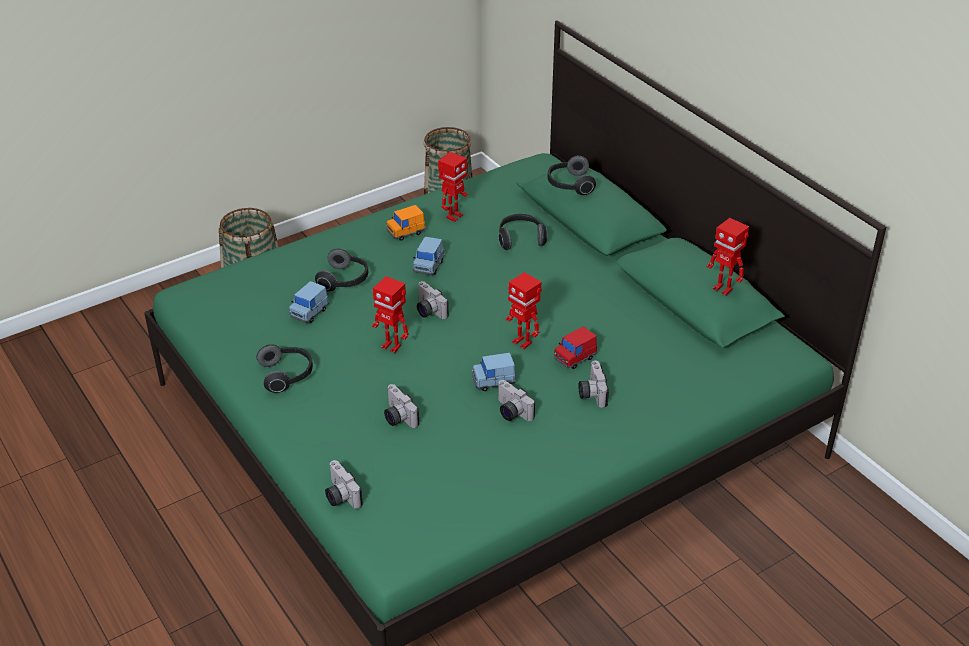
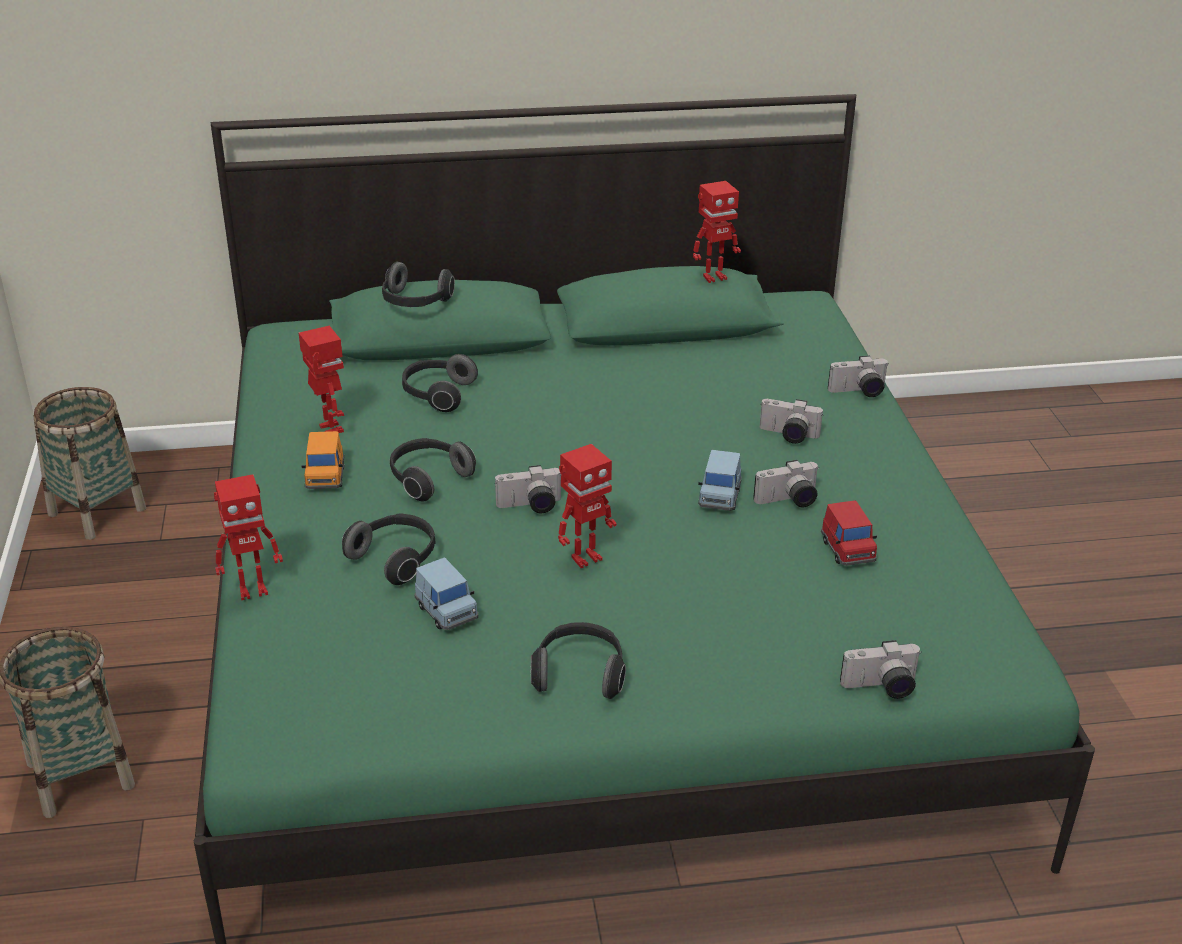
camera: 65 degrees left, 5 degrees down
(397, 417) = (742, 594): camera -> camera (859, 392)
(428, 266) = (428, 479): blue toy car -> headphones
(523, 342) = (656, 453): toy robot -> toy robot (252, 590)
(575, 358) = (714, 427): red toy car -> red toy car (847, 550)

